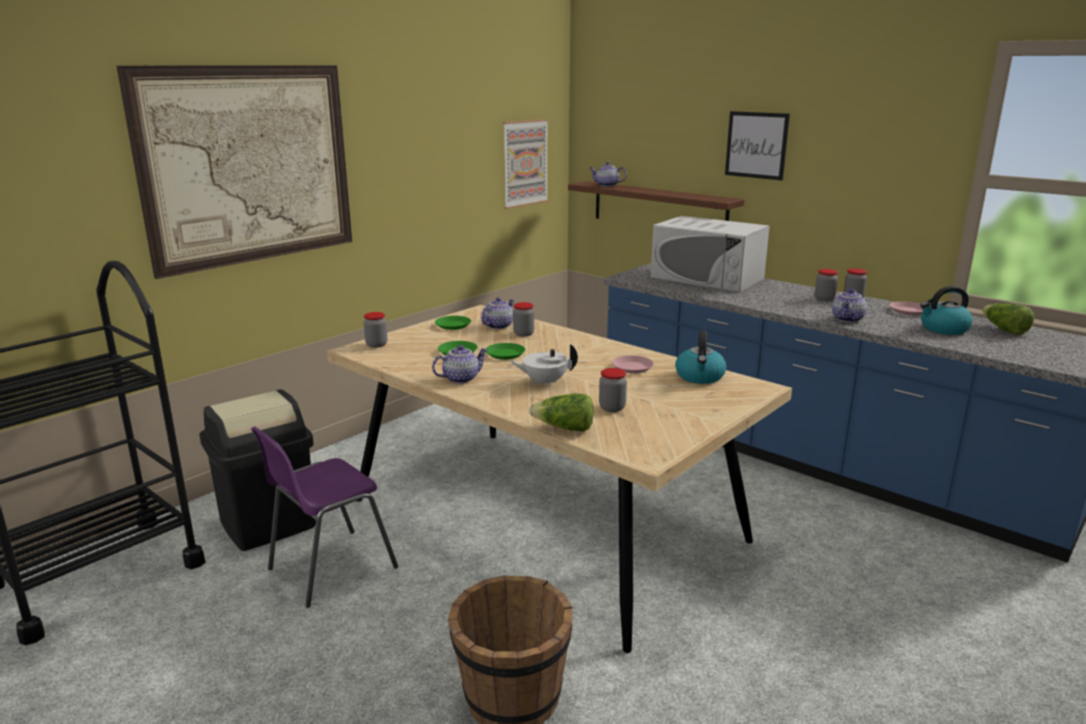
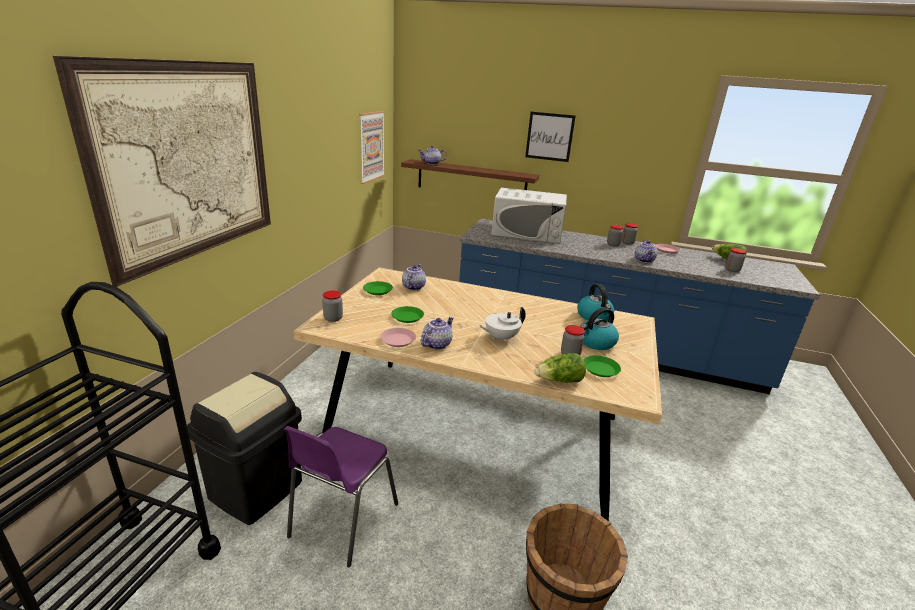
camera: 25 degrees left, 5 degrees up
(505, 354) = (446, 314): green plate -> green plate (600, 369)
(523, 334) = (439, 292): jar -> jar (732, 270)
(632, 368) = (545, 314): pink plate -> pink plate (398, 340)
(943, 329) = (699, 263): kettle -> kettle (595, 342)

